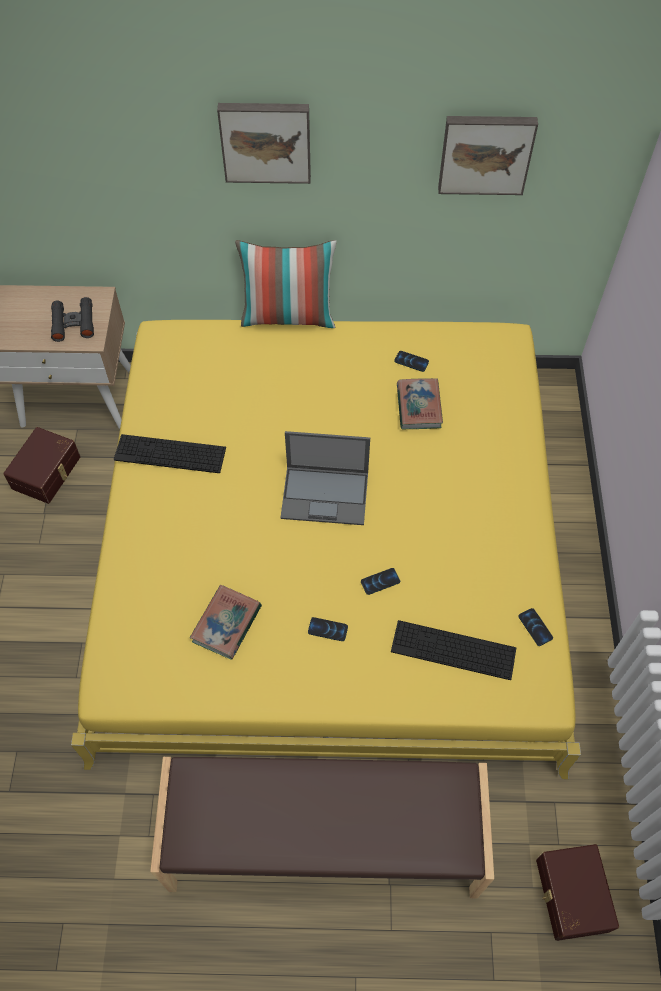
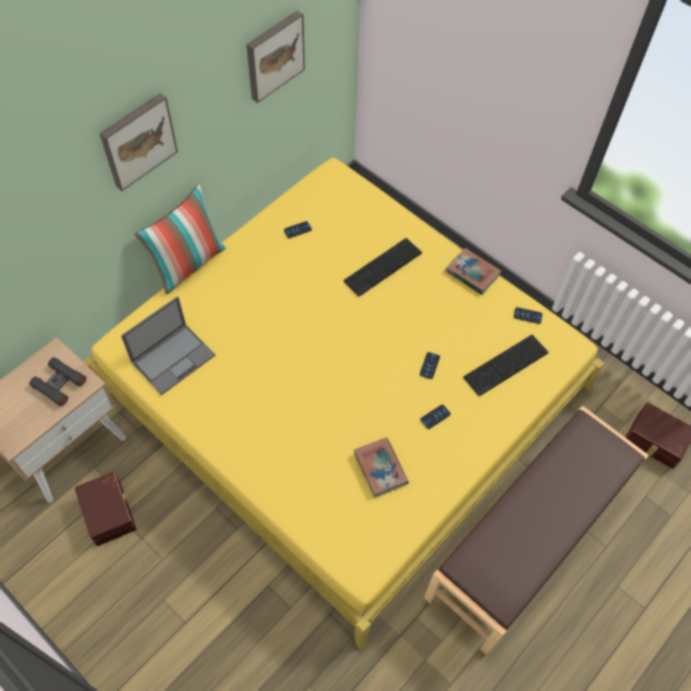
camera: 50 degrees left, 0 degrees up
(170, 454) = (223, 408): keyboard -> keyboard (383, 267)
(326, 495) = (344, 346): laptop -> laptop (174, 358)
(418, 406) = (333, 252): book -> book (472, 273)

